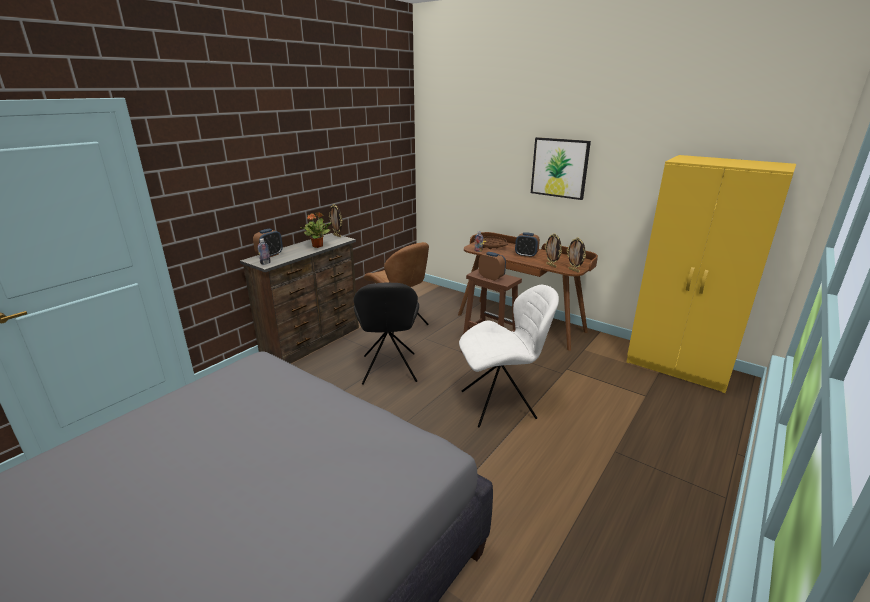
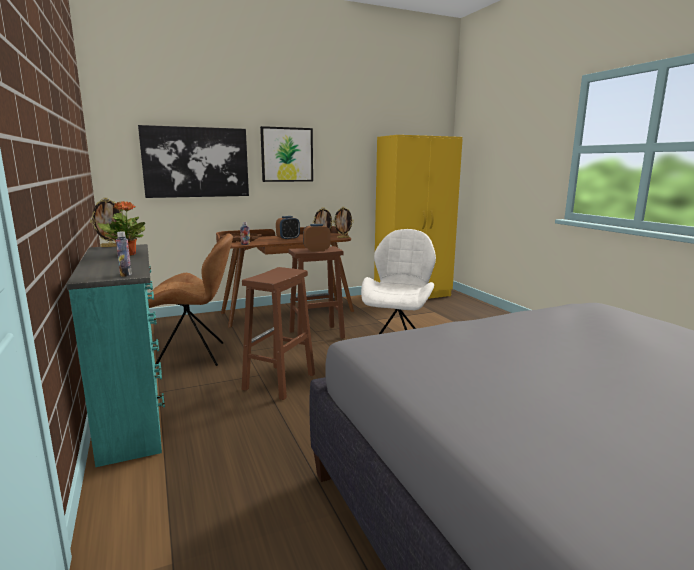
camera: 60 degrees left, 10 degrees down
(270, 255) = (96, 271): alarm clock -> none
(313, 342) = (134, 413): brown dresser -> turquoise dresser
(389, 370) = (279, 382): black chair -> brown stool
(479, 168) = (196, 162): none -> picture

